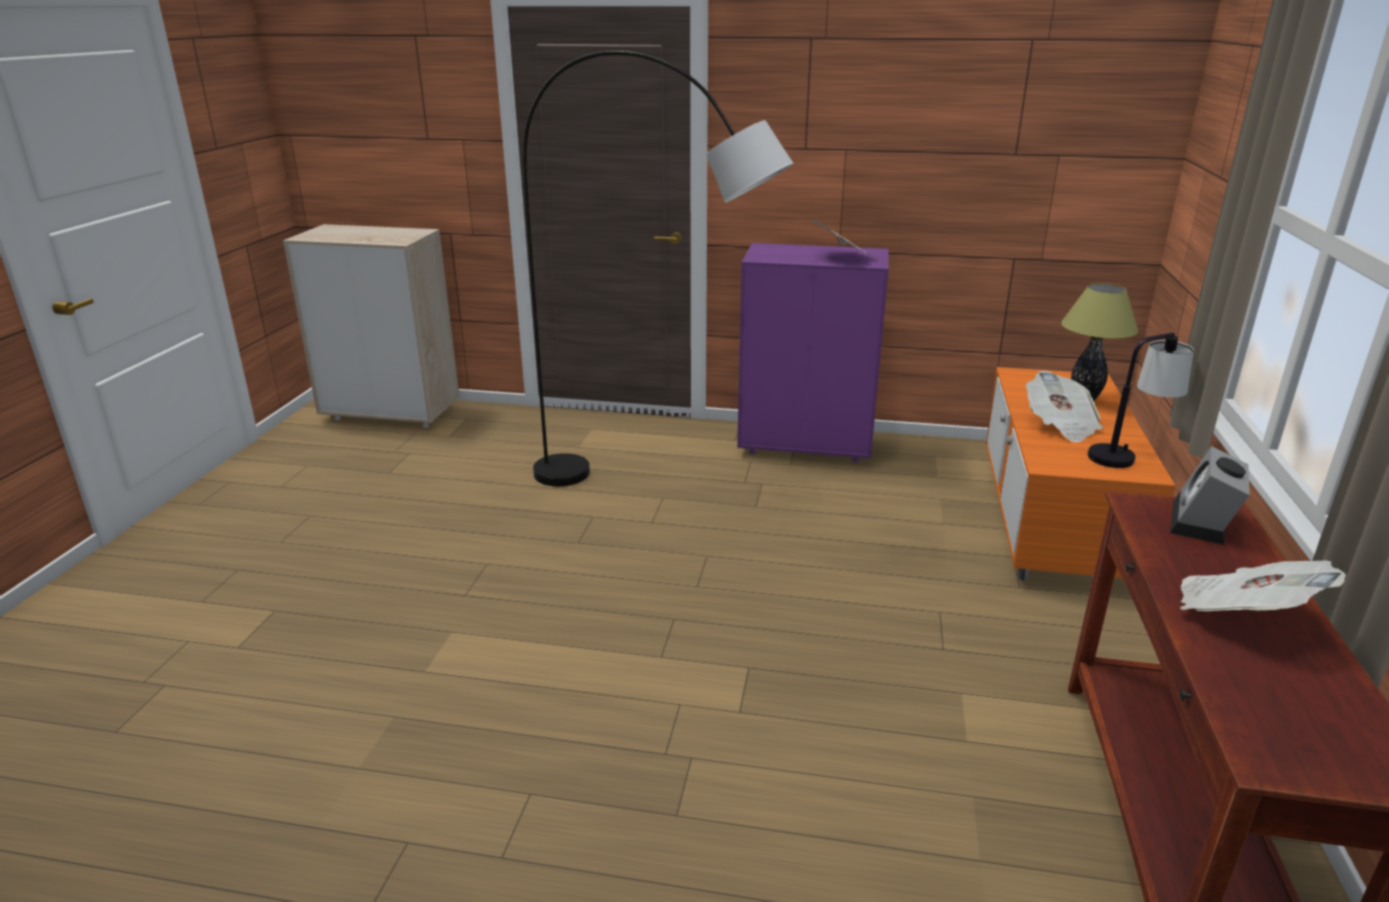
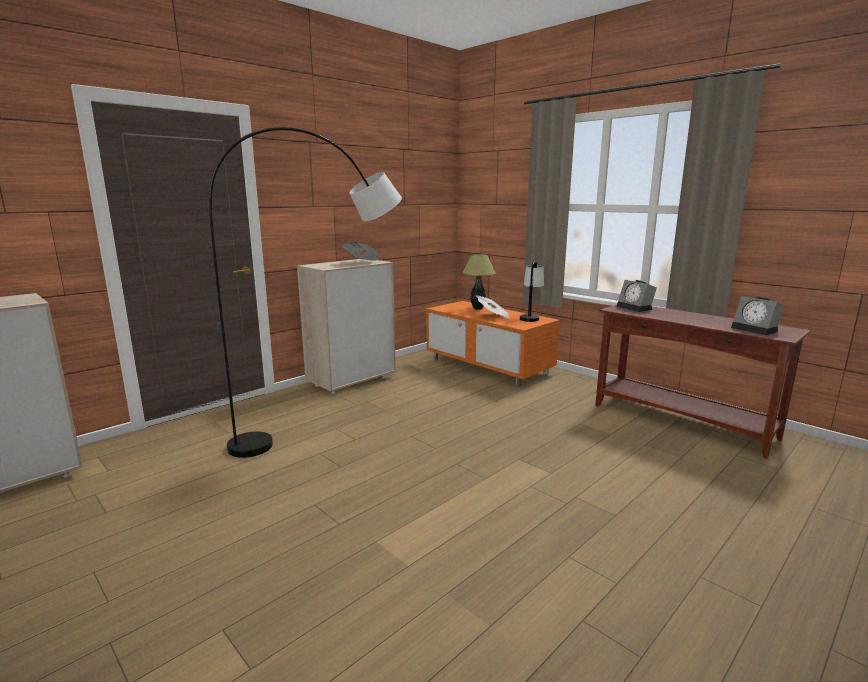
camera: 55 degrees left, 10 degrees down
(807, 446) = (352, 381): purple cabinet -> beige cabinet
(1242, 614) = (698, 319): newspaper -> none
(1280, 711) = (756, 329): none -> alarm clock

